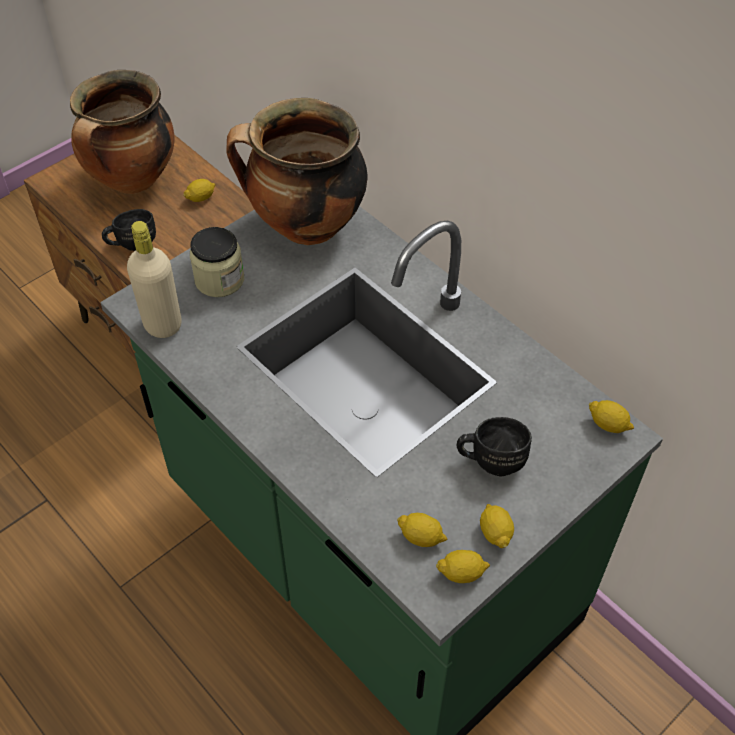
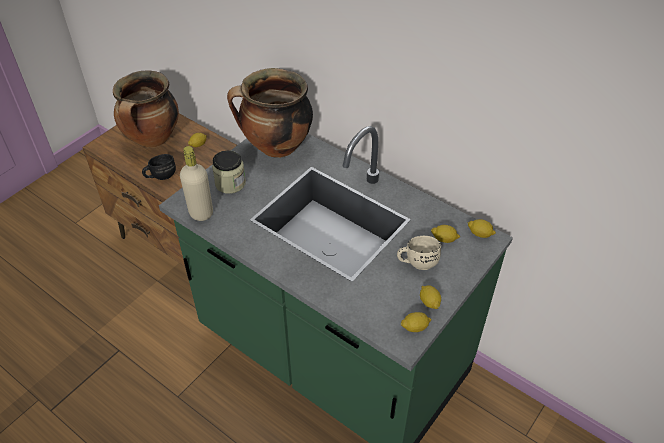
camera: 10 degrees left, 5 degrees down
(421, 537) = (386, 311): lemon -> lemon (444, 239)
(491, 458) = (417, 261): black mug -> beige mug

